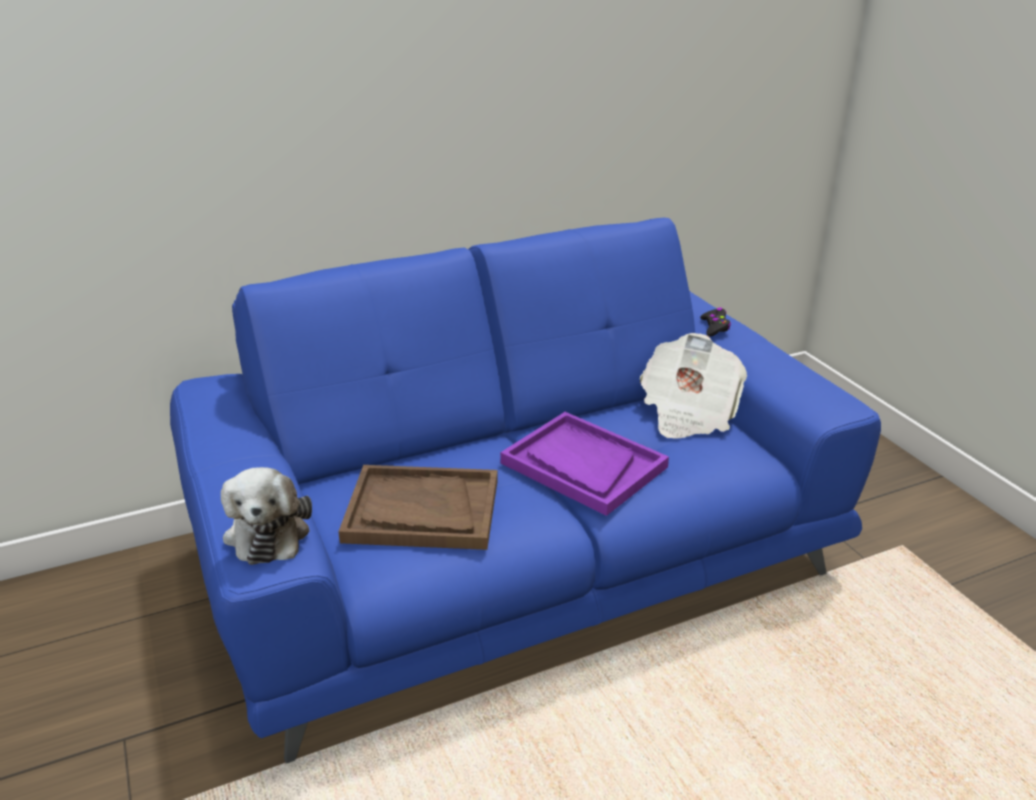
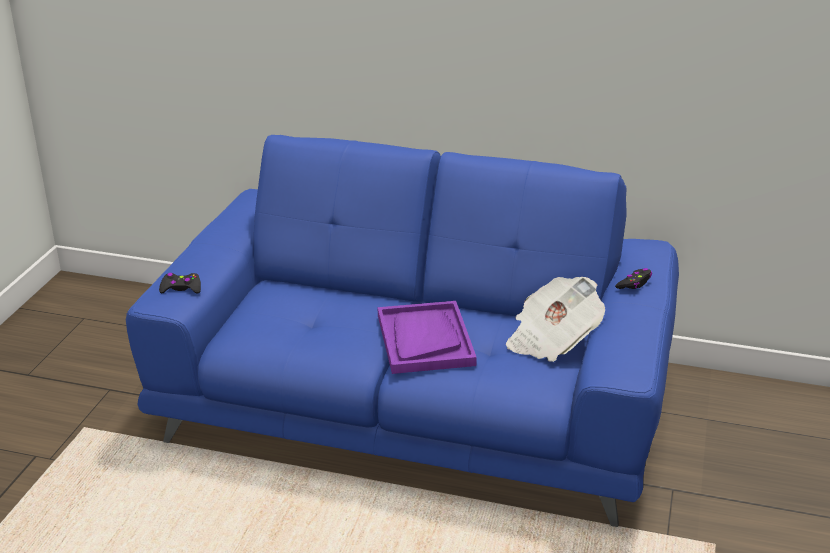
camera: 40 degrees right, 0 degrees up
(268, 531) = (181, 288): plush toy -> black game controller
(421, 511) = (295, 321): brown tray -> none

